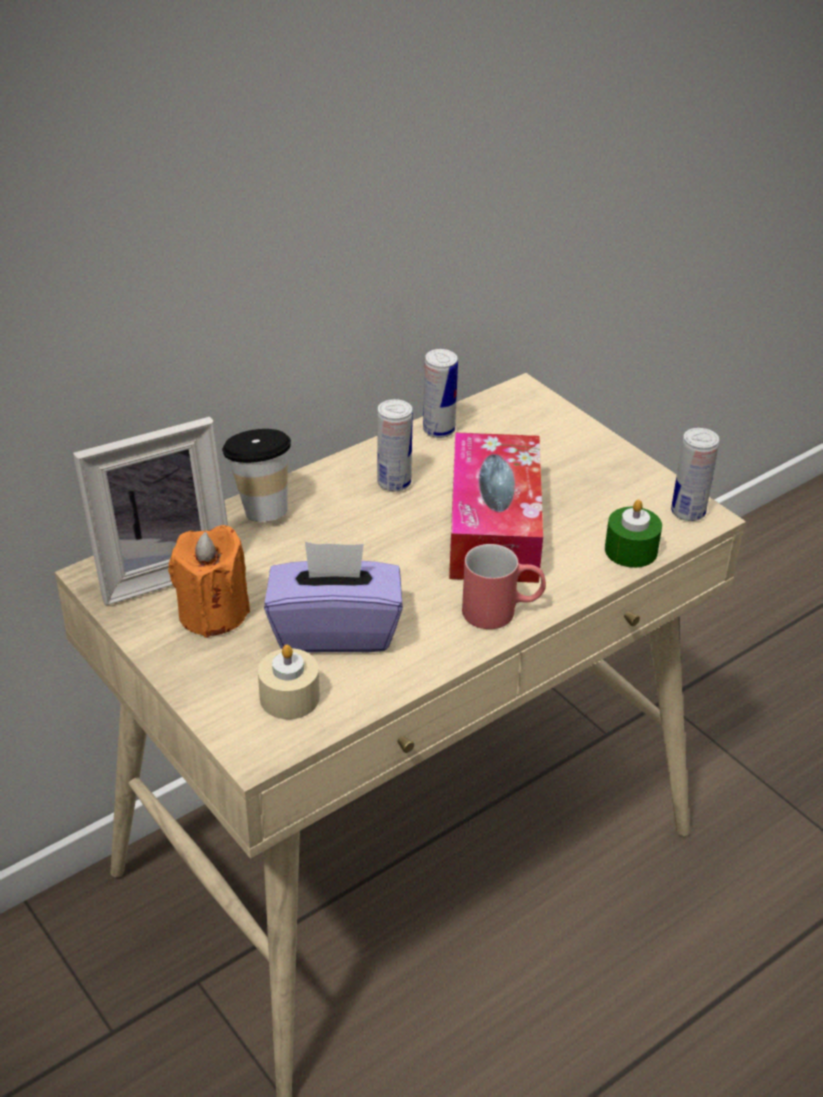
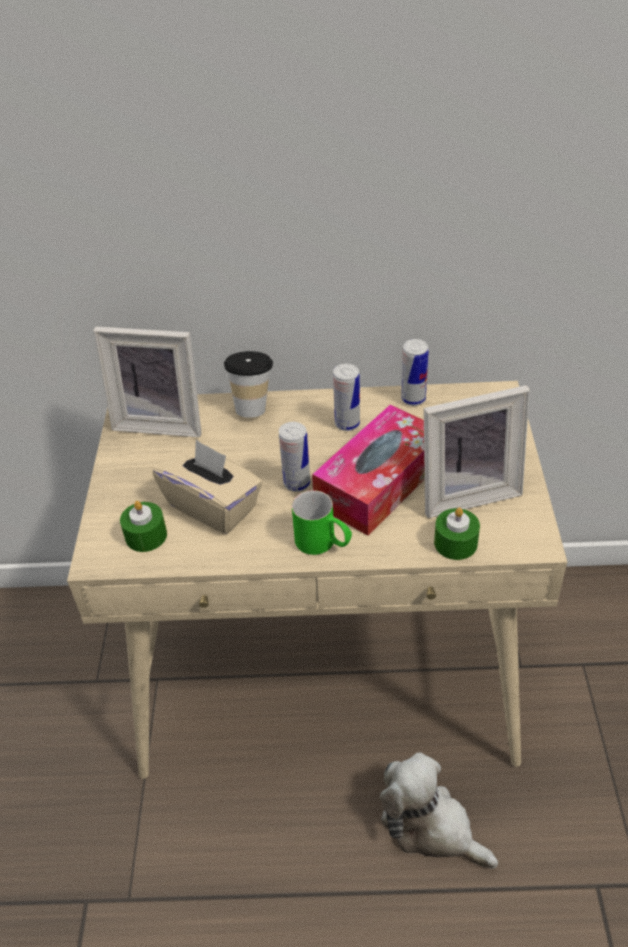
camera: 40 degrees right, 5 degrees up
(213, 613) = (160, 461): orange candle -> none
(289, 697) = (146, 535): beige candle -> green candle
(335, 630) = (213, 506): purple tissue box -> beige tissue box
(502, 611) = (323, 544): red mug -> green mug
(590, 498) = (466, 491): none -> picture frame
(654, 945) = (431, 825): none -> plush toy
(688, 512) = (528, 534): can -> can (297, 483)

